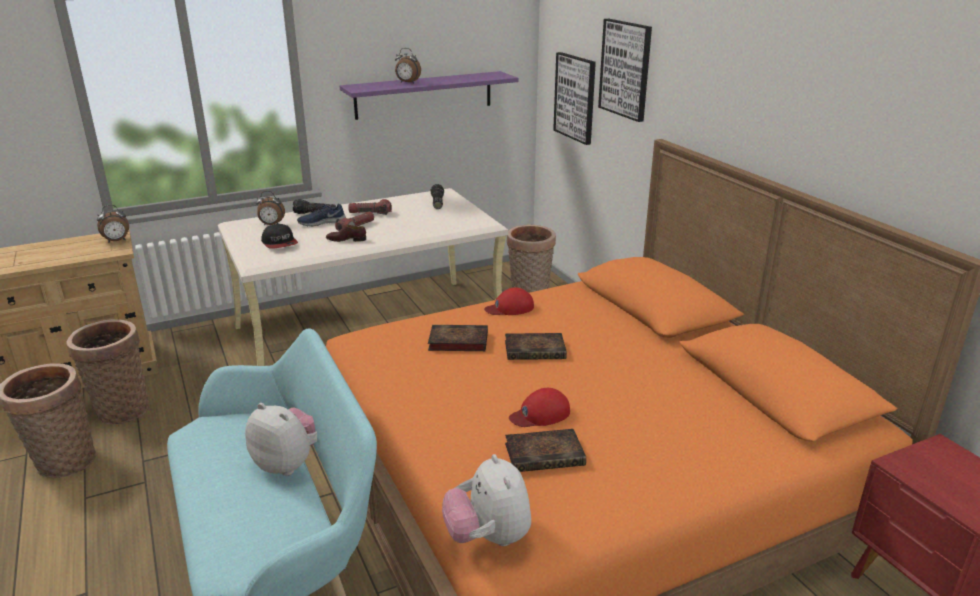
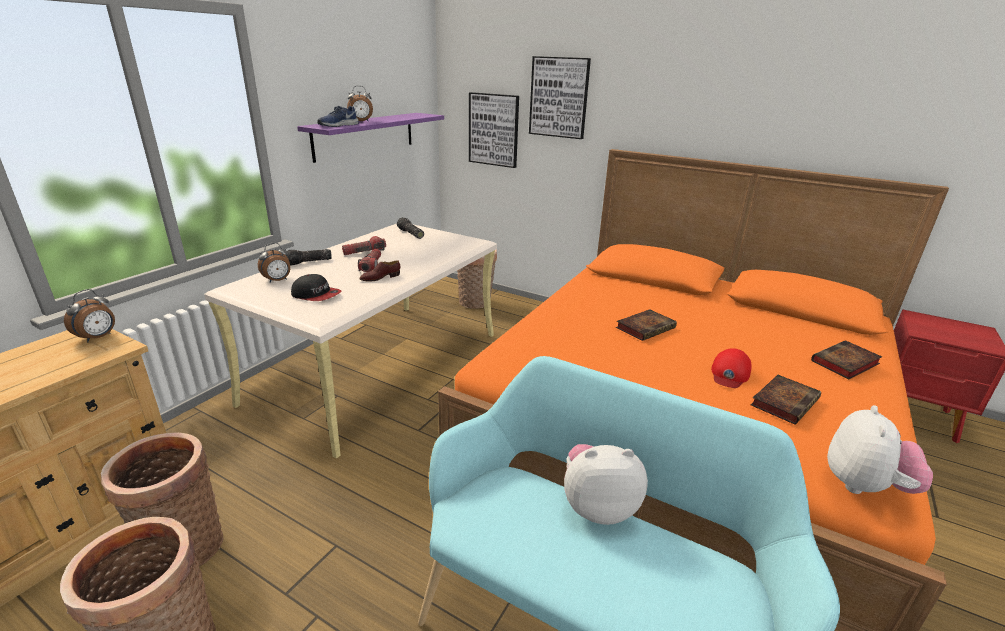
camera: 35 degrees left, 0 degrees up
(321, 222) = (329, 268): blue shoe -> blue shoe (337, 125)
(456, 342) = (583, 339): book -> book (844, 363)
(488, 537) = (864, 486): plush toy -> plush toy turned 105 degrees counterclockwise
(510, 308) = (575, 303): red cap -> none

